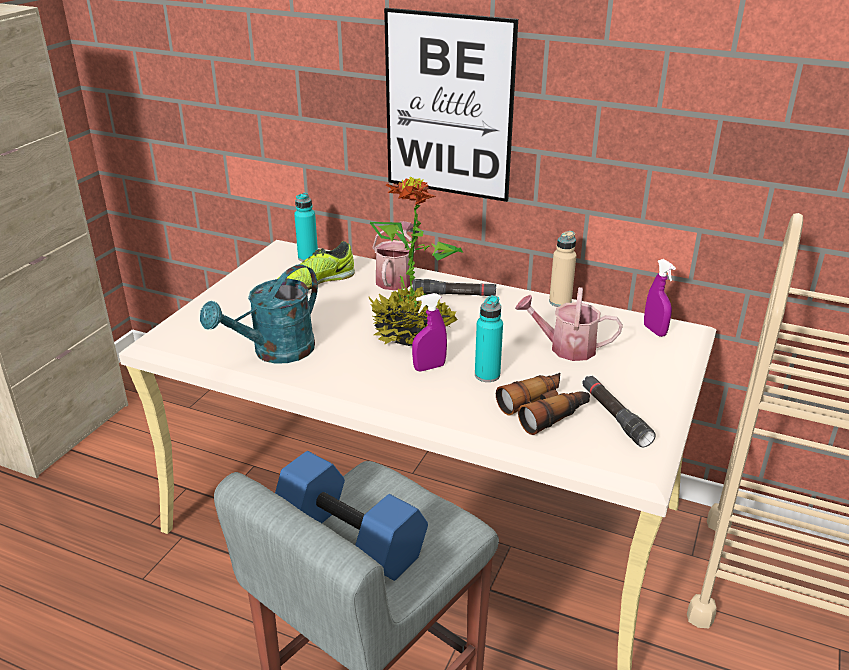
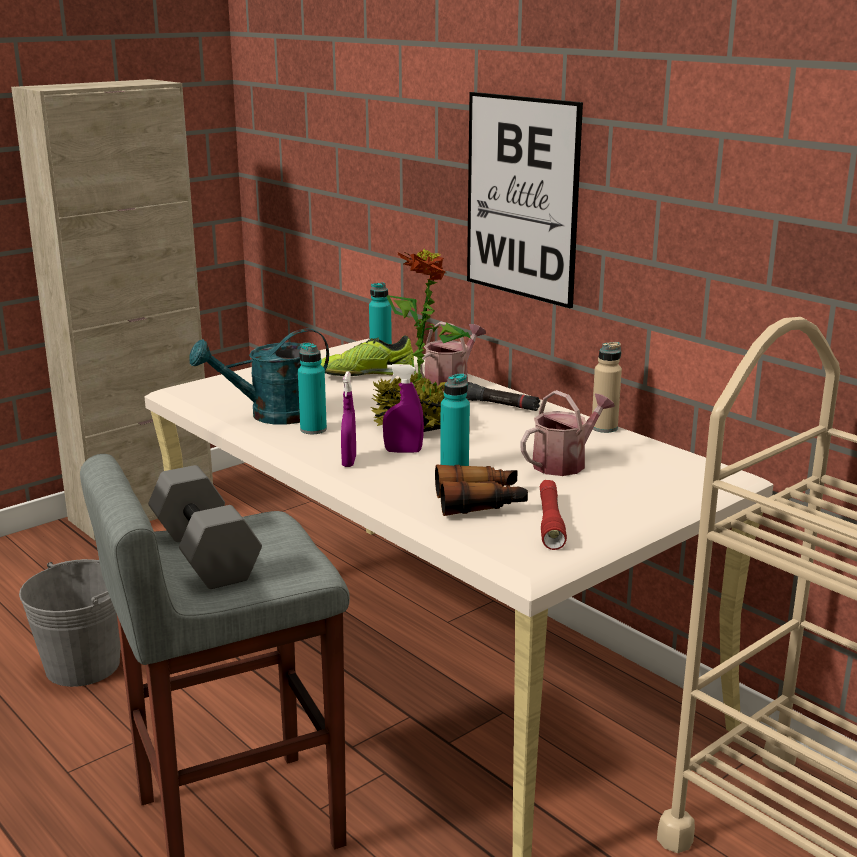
camera: 25 degrees right, 10 degrees down
(120, 622) = (83, 665): none -> grey bucket
(329, 361) = (313, 429): none -> turquoise bottle
(353, 536) = (208, 553): blue dumbbell -> grey dumbbell
(566, 348) = (564, 463): watering can -> watering can turned 105 degrees clockwise
(614, 416) = (550, 522): black flashlight -> red flashlight
(654, 331) = (685, 468): purple spray bottle -> purple spray bottle (349, 462)

